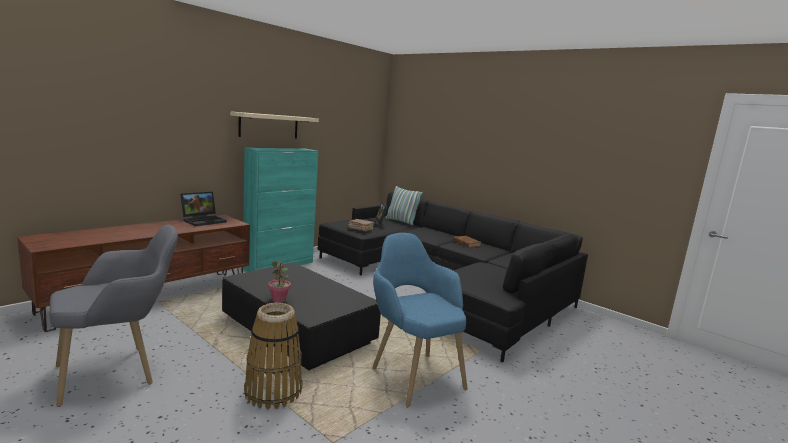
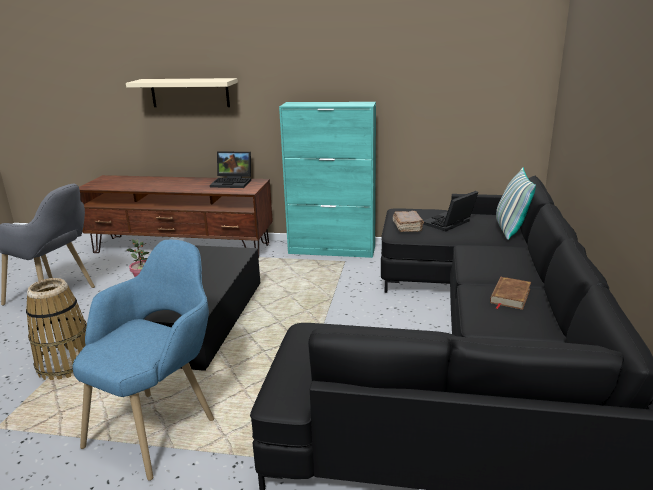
camera: 60 degrees right, 10 degrees up
(269, 126) = (323, 73): beige shelf -> beige shelf (190, 93)

